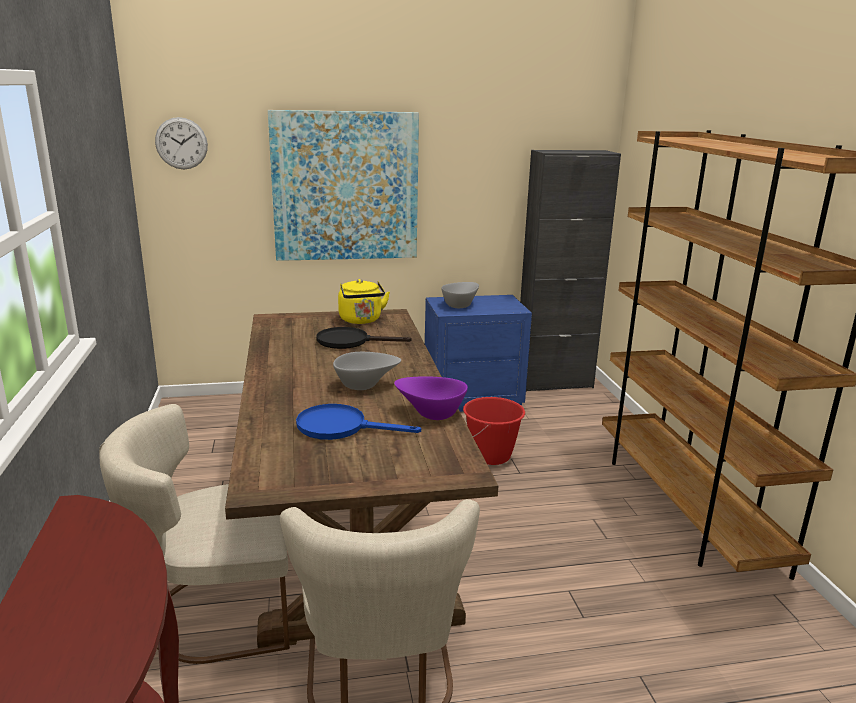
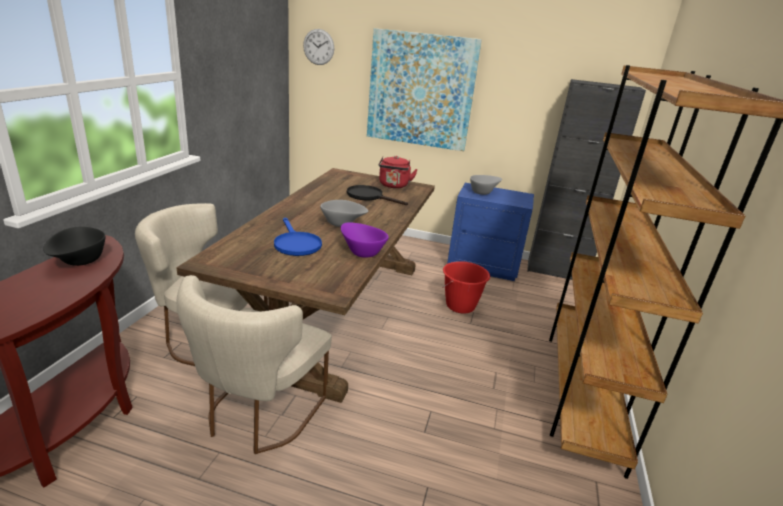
camera: 25 degrees right, 5 degrees up
(84, 548) = (78, 262): none -> black bowl
(341, 427) = (295, 244): blue frying pan -> blue frying pan turned 150 degrees counterclockwise
(361, 320) = (394, 186): yellow kettle -> red kettle

